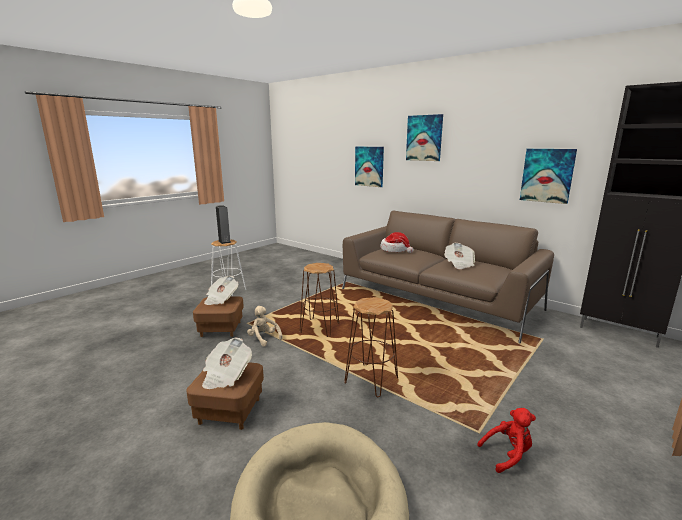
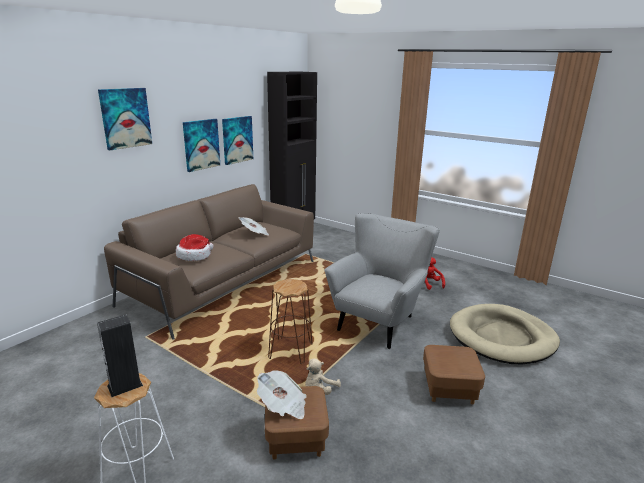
camera: 95 degrees left, 5 degrees up
(226, 375) = (454, 359): newspaper -> none
(369, 166) = (42, 172): picture -> picture (201, 144)
(371, 380) = (379, 321): brown stool -> grey armchair

